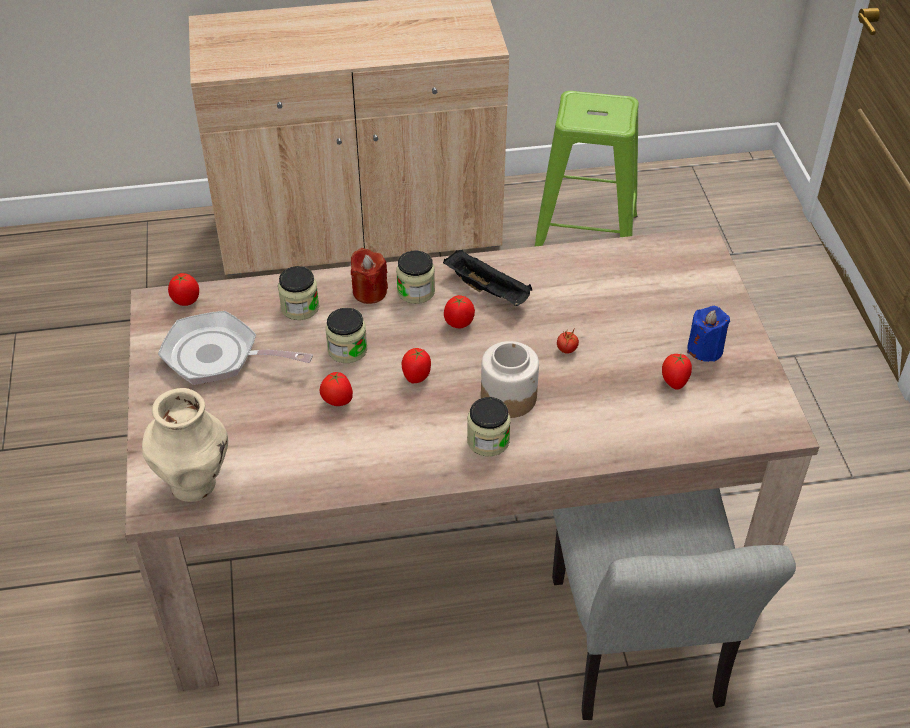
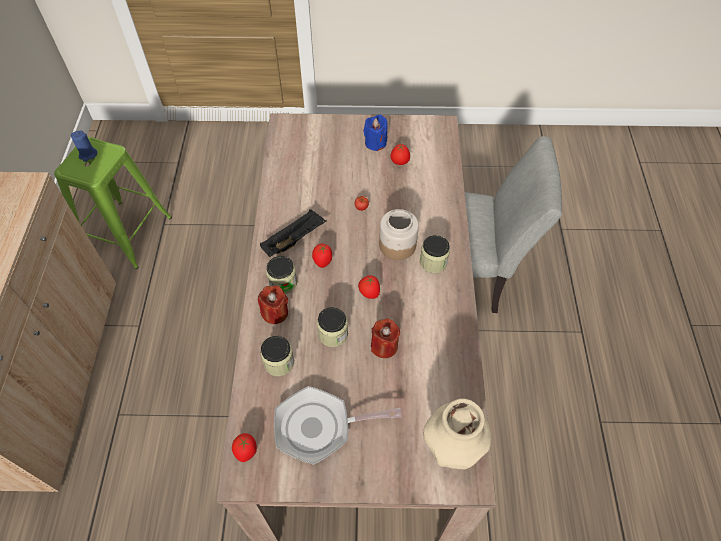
camera: 80 degrees left, 10 degrees up
(218, 356) = (319, 427): frying pan -> frying pan turned 60 degrees clockwise
(337, 402) = (384, 346): tomato -> red candle
(606, 108) = (88, 155): none -> blue candle

